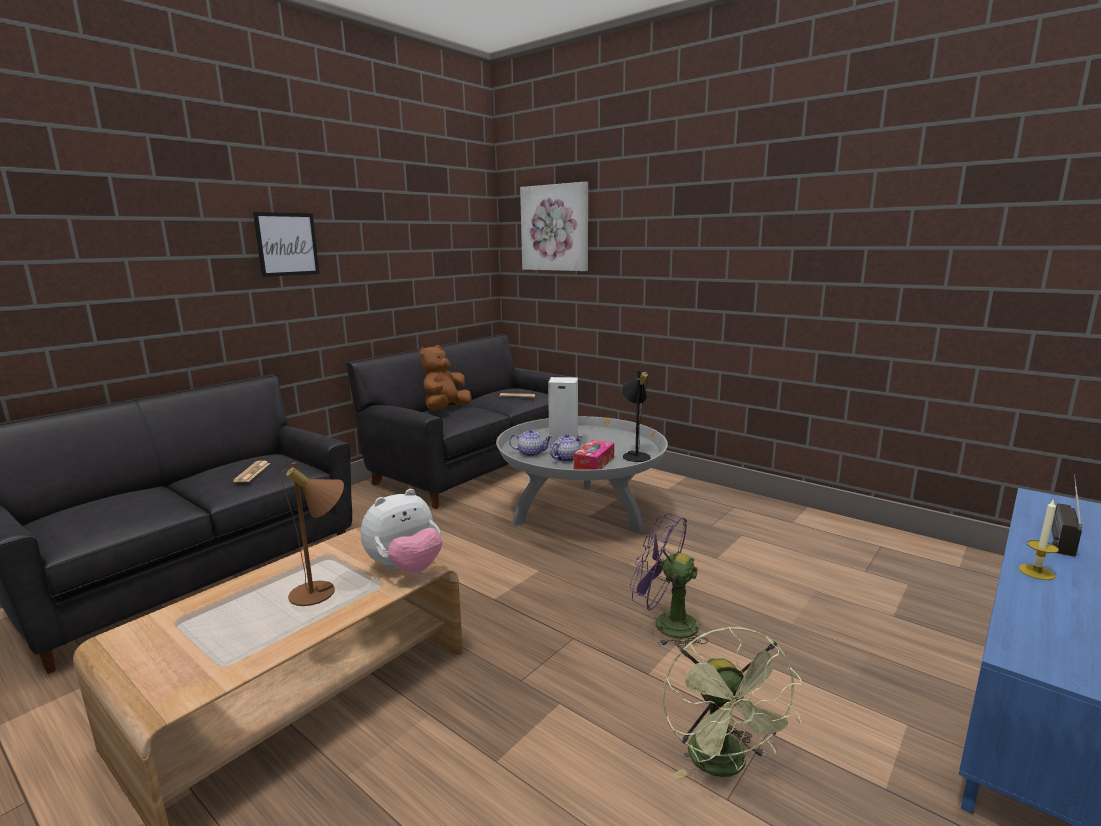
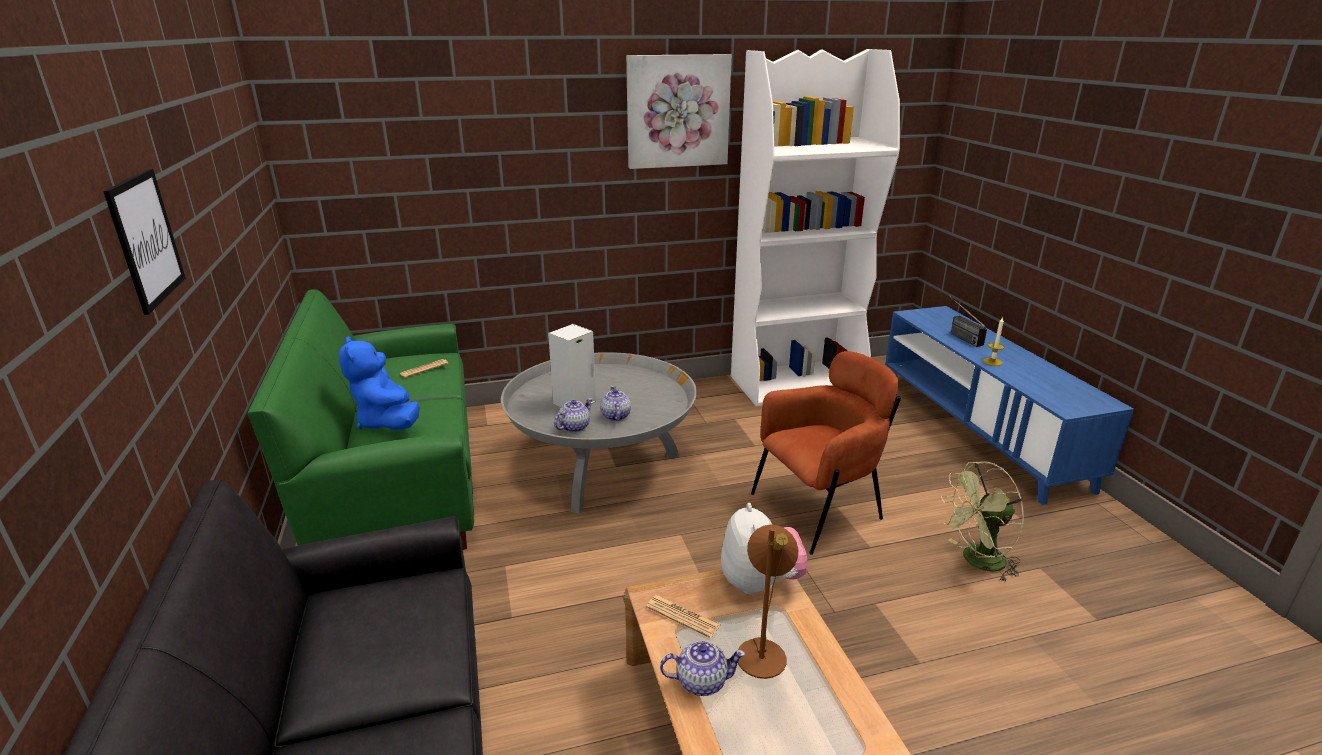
camera: 55 degrees left, 10 degrees up
(252, 472) = (405, 626): newspaper -> newspaper (683, 616)
(273, 578) = (701, 681): none -> teapot
(445, 409) = (388, 422): brown plush toy -> blue plush toy
(475, 467) = (397, 481): black sofa -> green sofa
(555, 228) = (387, 129): picture -> picture (677, 111)
(594, 463) = (646, 408): tissue box -> none
(635, 455) = (655, 385): black table lamp -> none
(666, 624) = (819, 510): purple fan -> brown armchair
(724, 766) = (976, 562): green fan -> green fan turned 135 degrees clockwise
(870, 542) = (797, 383): none -> white bookcase

